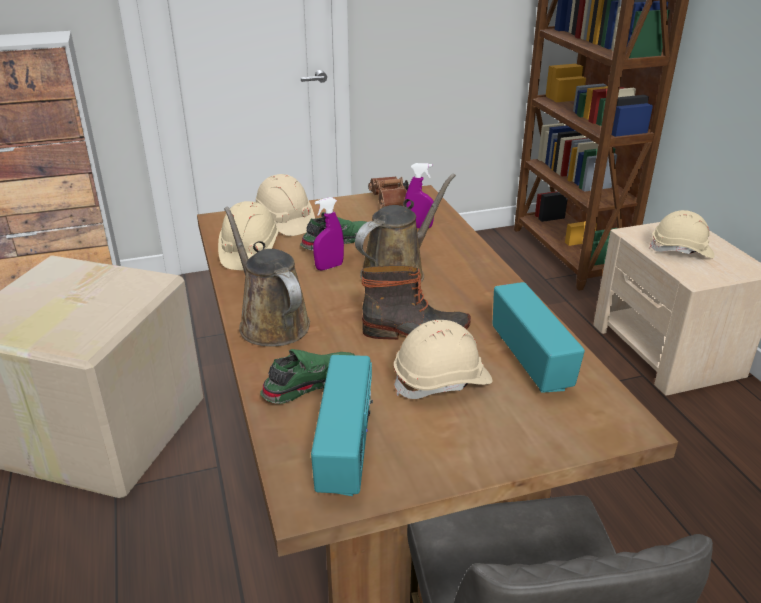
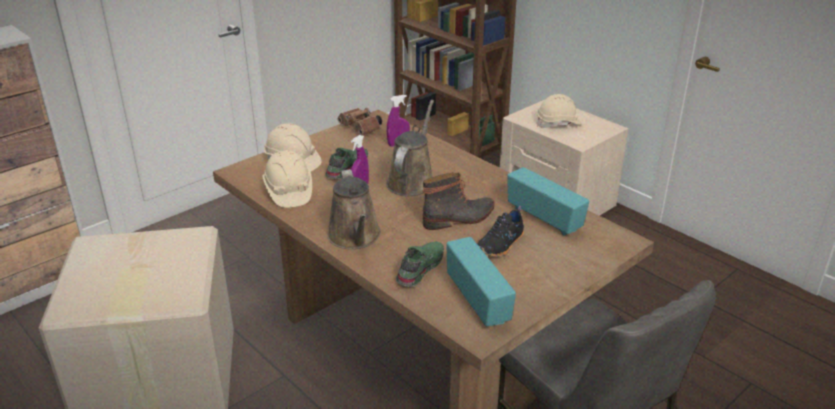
camera: 25 degrees left, 0 degrees up
(271, 322) = (355, 237): brown watering can -> brown watering can turned 135 degrees counterclockwise
(442, 381) = (501, 245): beige hard hat -> black shoe

